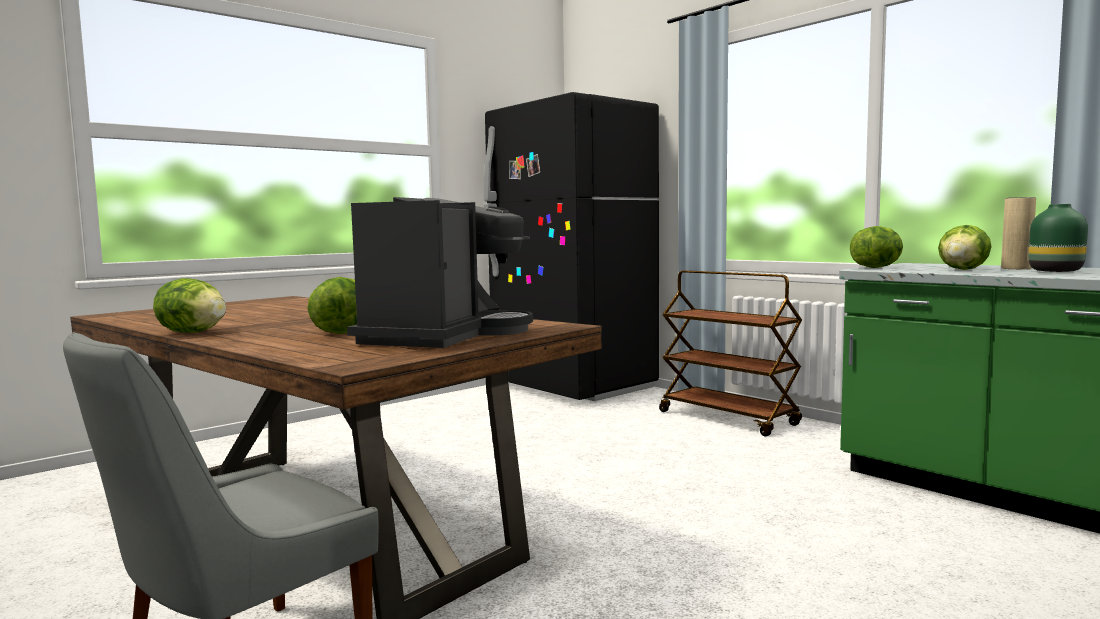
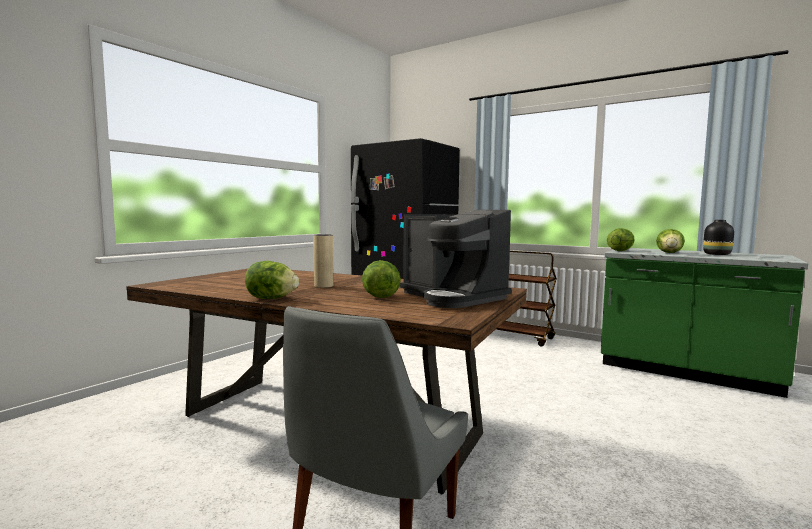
camera: 15 degrees left, 0 degrees up
(444, 335) = (453, 297): coffee machine -> coffee machine turned 135 degrees clockwise
(1016, 268) = (691, 252): beige vase -> beige vase (323, 286)
(1056, 271) = (717, 254): green vase -> black vase

